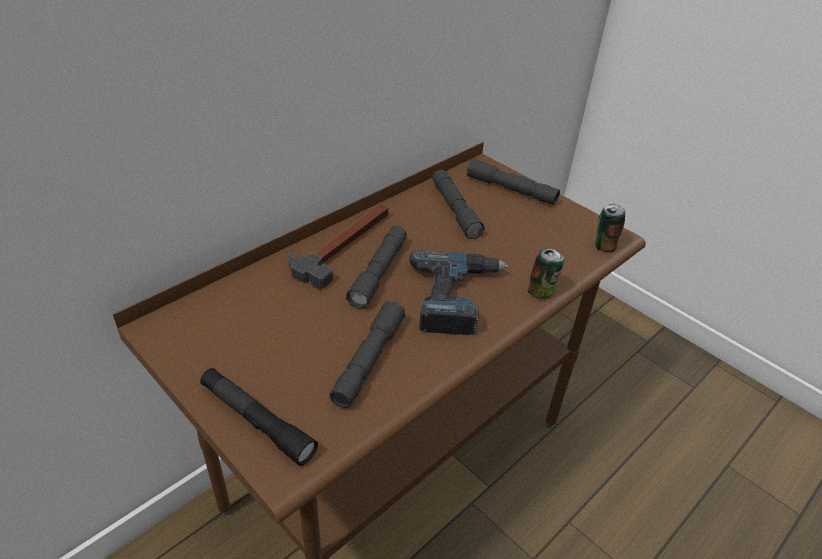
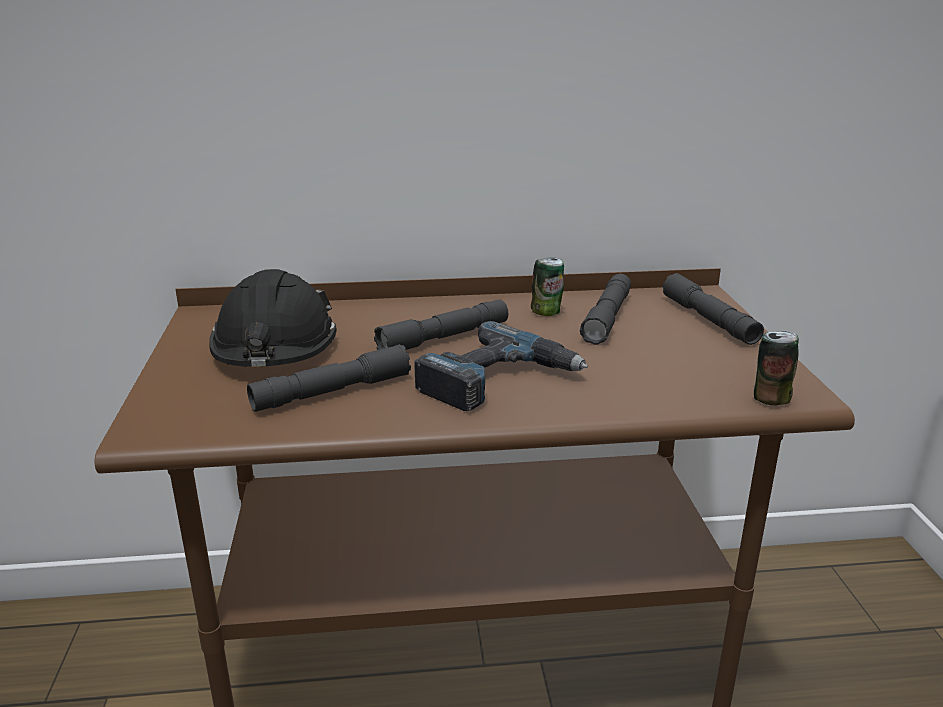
camera: 40 degrees right, 15 degrees down
(257, 421) = (177, 393): black flashlight -> none
(270, 337) = (275, 347): none -> black hard hat
(343, 245) = (441, 310): hammer -> none
(541, 292) = (610, 409): can -> can (547, 312)

